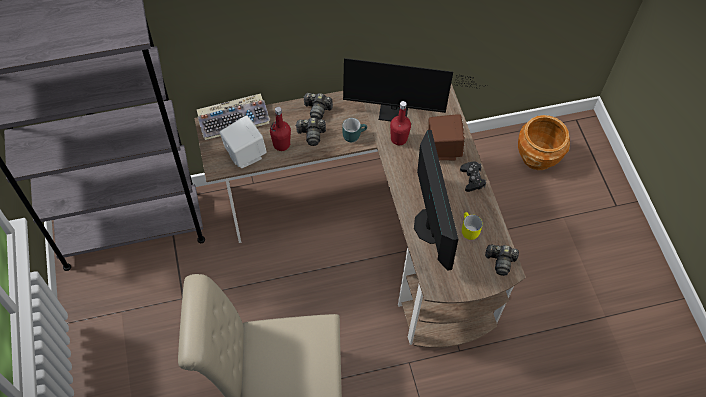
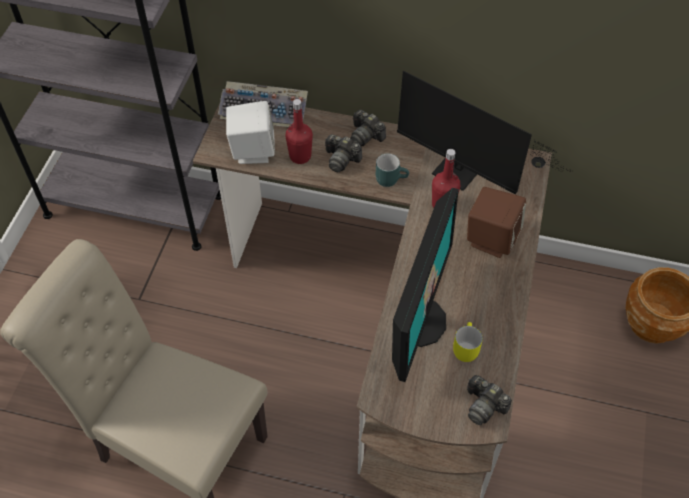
camera: 30 degrees right, 5 degrees down
(472, 179) = (508, 289): black game controller -> none

